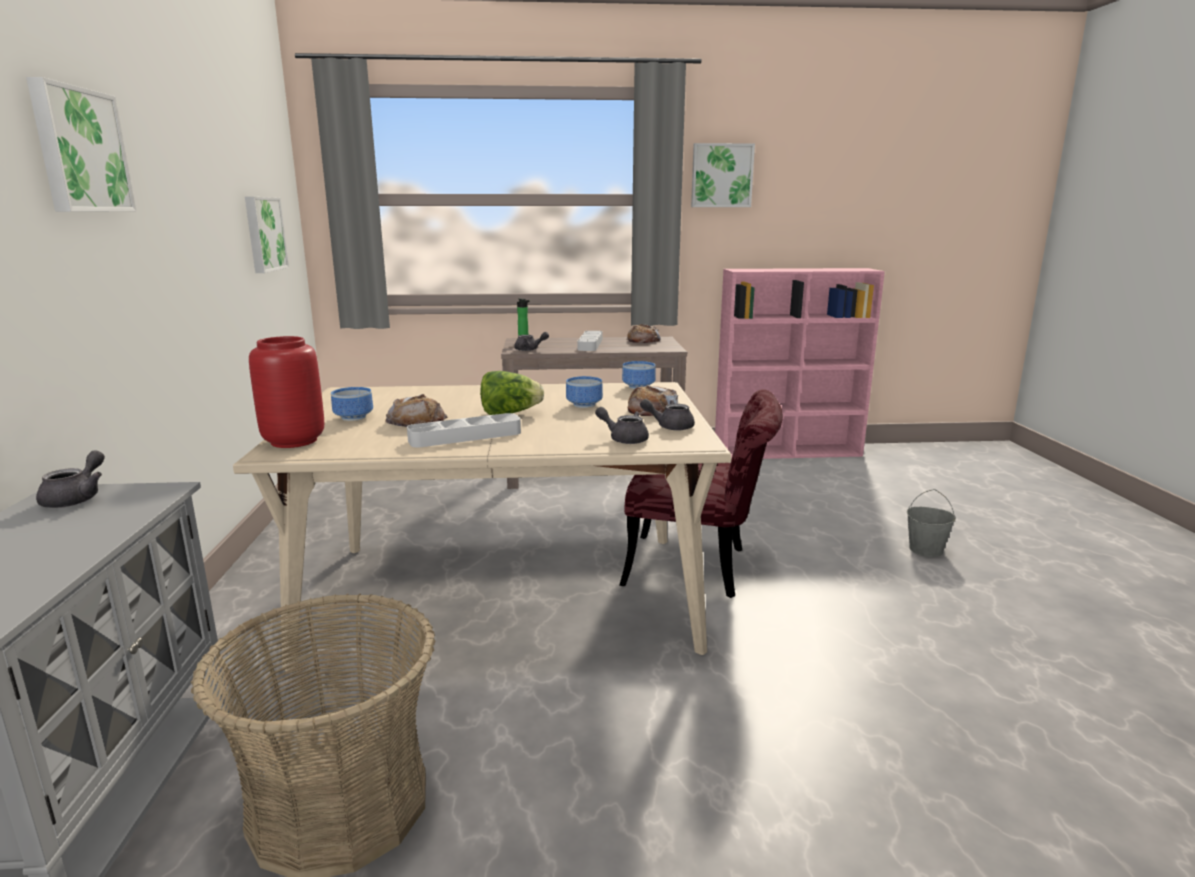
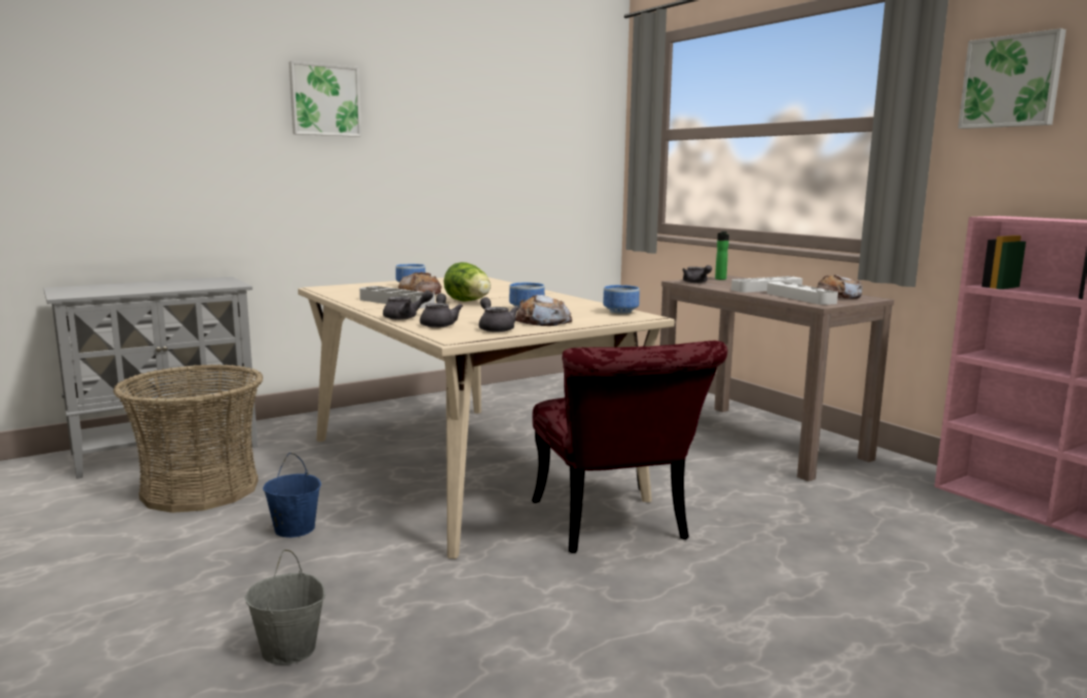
camera: 60 degrees right, 5 degrees down
(77, 498) = (215, 280): grey teapot -> grey teapot (406, 317)
(263, 234) = (546, 162): picture -> none
(292, 441) = (346, 286): red vase -> none
(559, 737) = (294, 529): none -> blue bucket
(639, 347) = (800, 298): none -> grey tray
(926, 550) = (892, 665): grey bucket -> grey bucket (290, 650)

